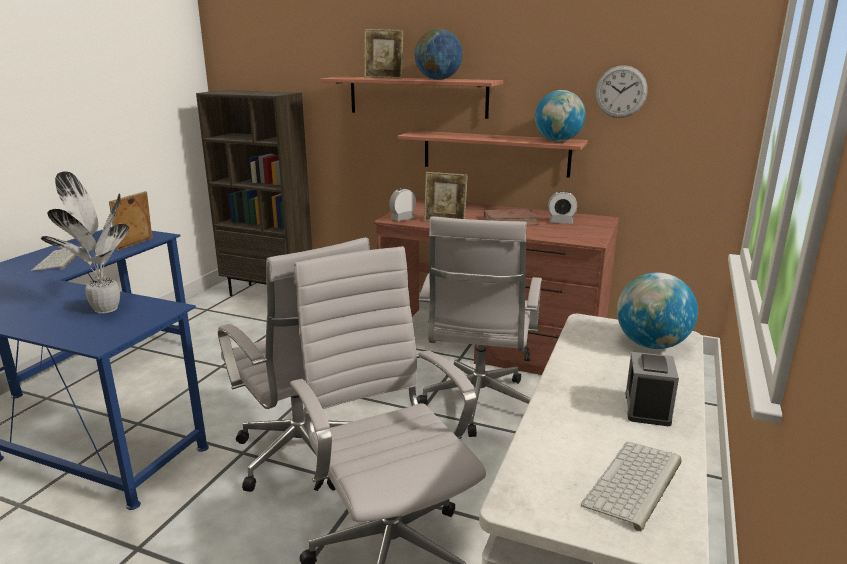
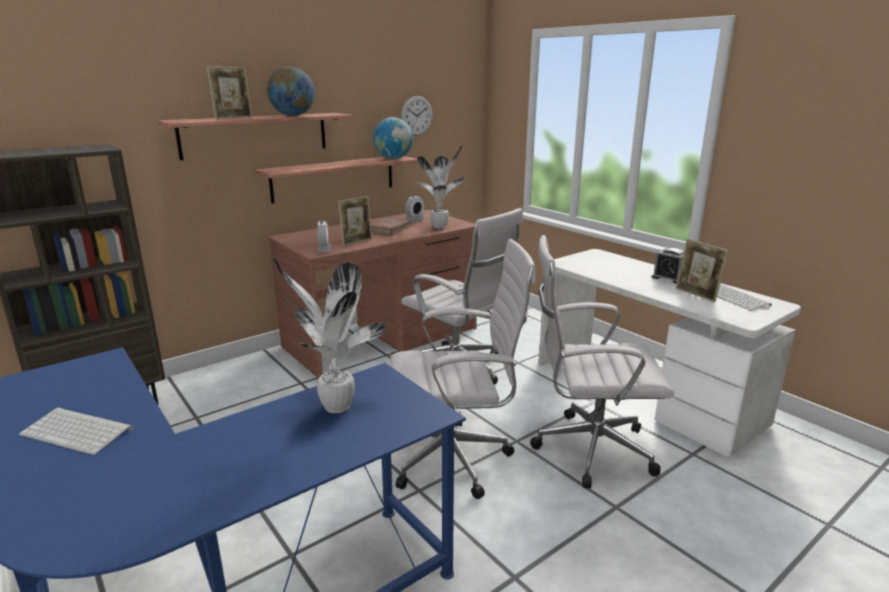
camera: 60 degrees left, 0 degrees up
(135, 245) = (114, 375): picture frame -> picture frame (696, 295)
(558, 235) = (440, 227): none -> potted plant
(651, 345) = (602, 259): globe -> none

